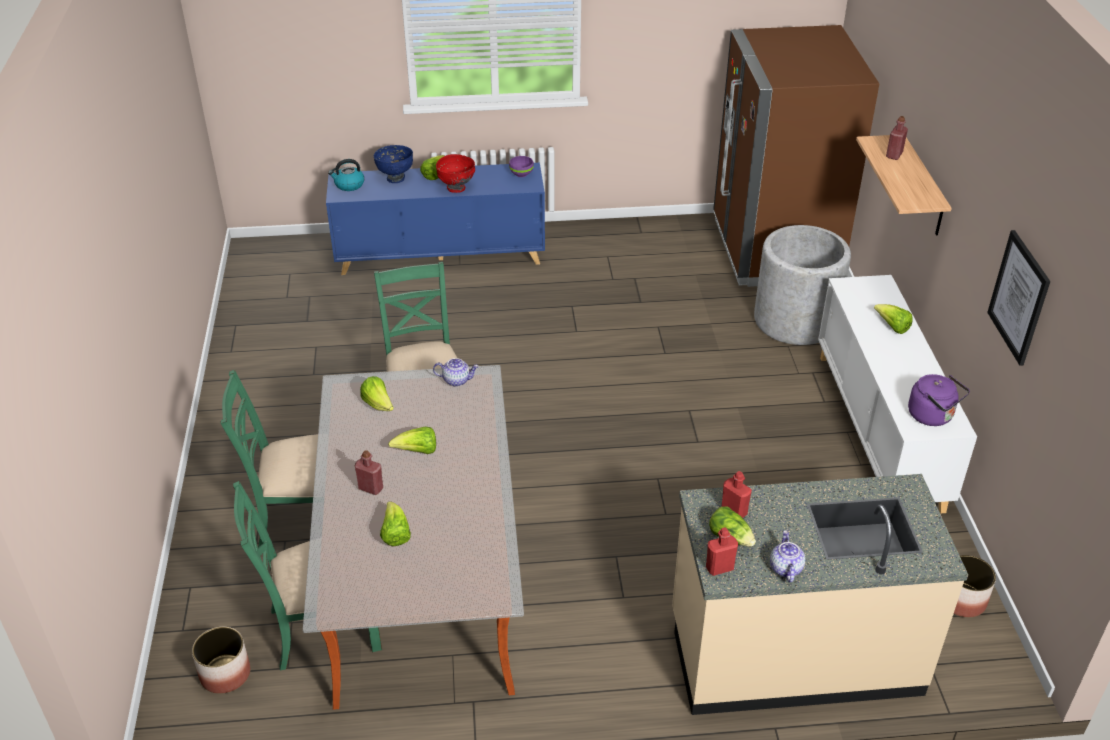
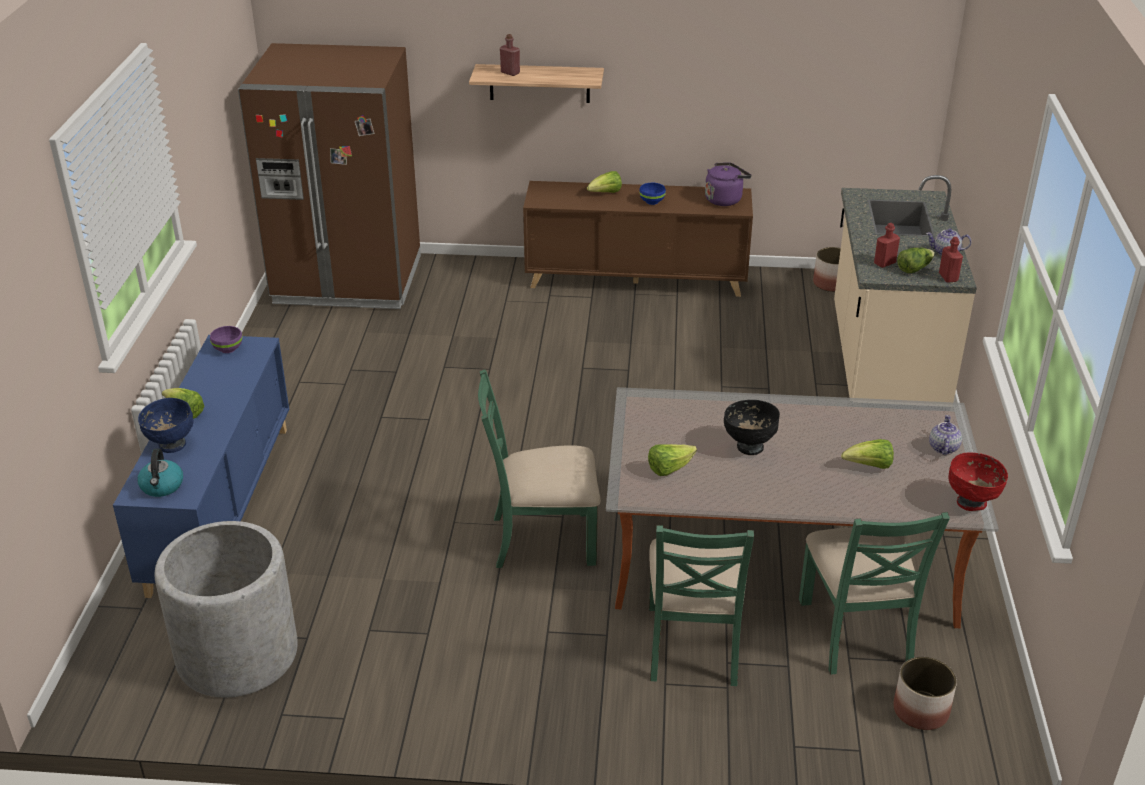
camera: 80 degrees left, 5 degrees down
(371, 488) = (802, 479): red bottle -> none
(417, 451) = (749, 446): lettuce -> black bowl
(456, 188) = (230, 398): red bowl -> red bowl (971, 503)
(457, 380) = (638, 415): teapot -> teapot (943, 447)
(795, 320) = (469, 290): grey planter -> grey planter (237, 654)
(879, 430) = (636, 279): white cabinet -> brown cabinet
(893, 361) = (652, 201): none -> blue bowl
(1019, 297) = (749, 62): picture -> none

